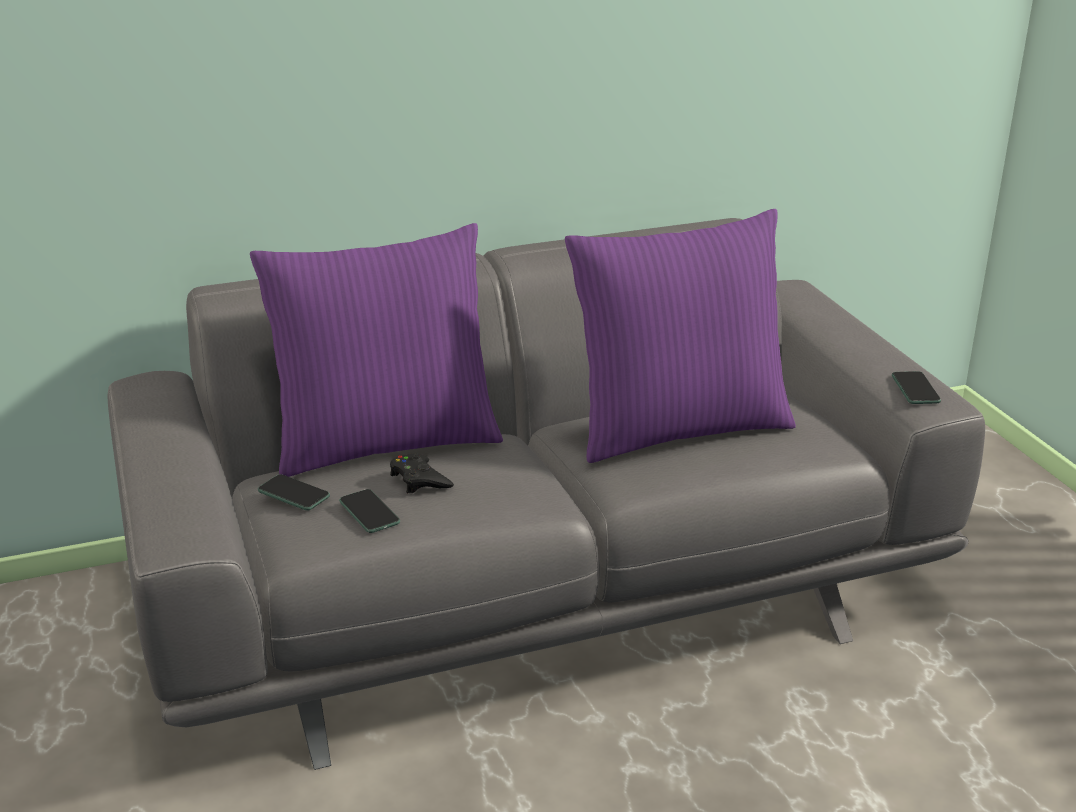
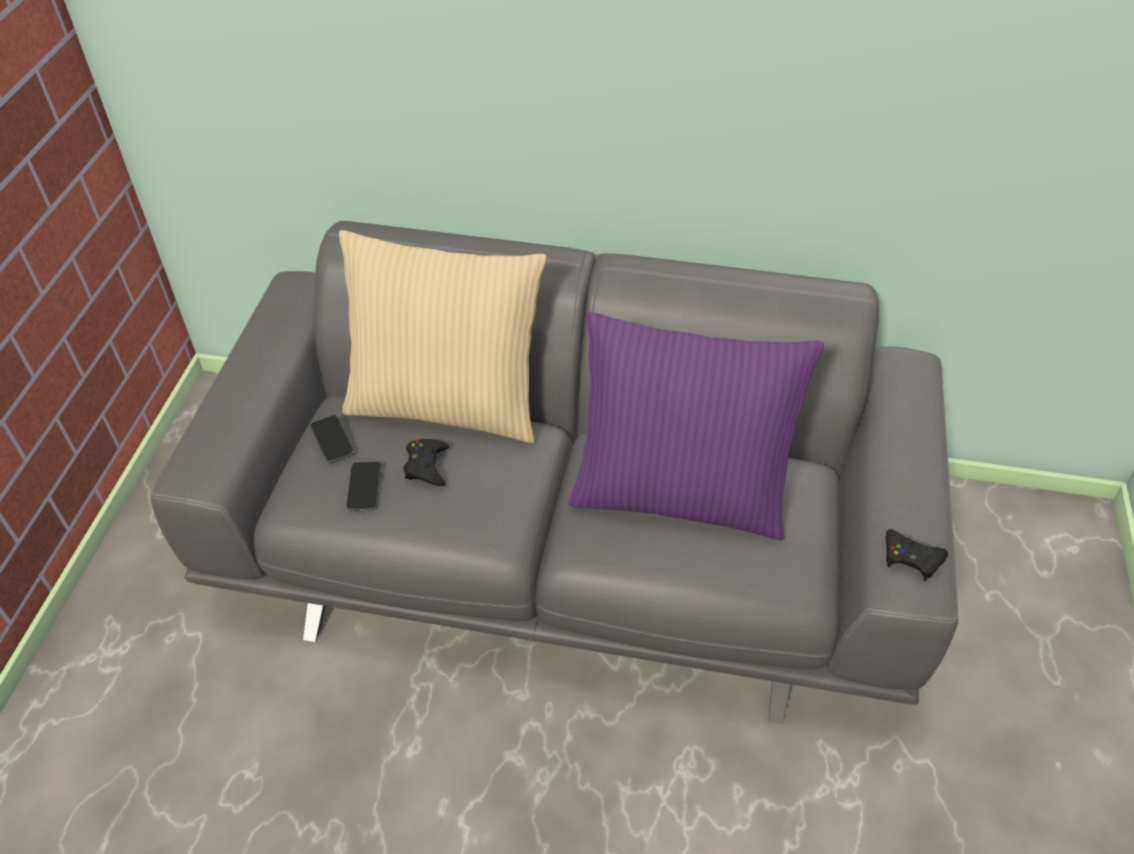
camera: 30 degrees right, 20 degrees up
(385, 442) = (447, 404): purple pillow -> beige pillow
(915, 389) = (911, 558): phone -> black game controller

